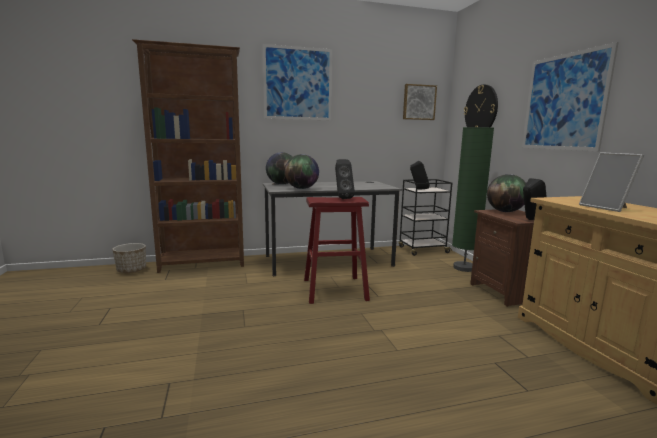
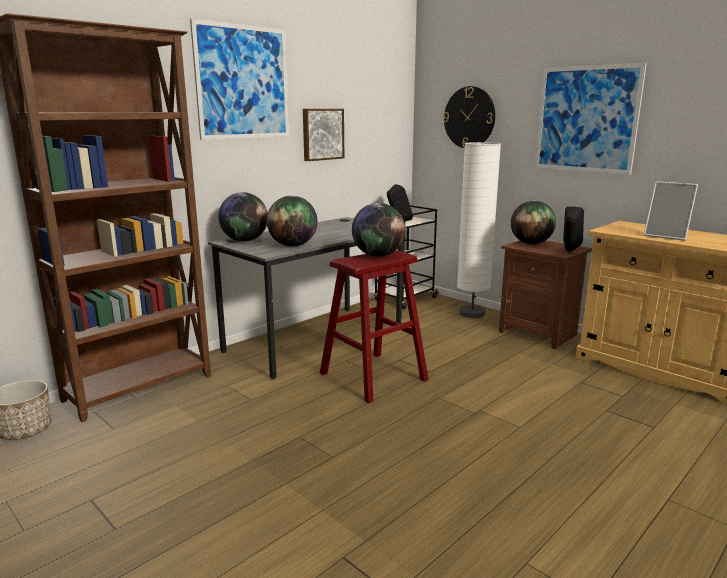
camera: 30 degrees left, 5 degrees up
(342, 198) = (378, 255): black speaker -> globe
(418, 102) = (384, 104): picture -> picture (322, 134)
(464, 268) = (472, 313): green floor lamp -> white floor lamp

